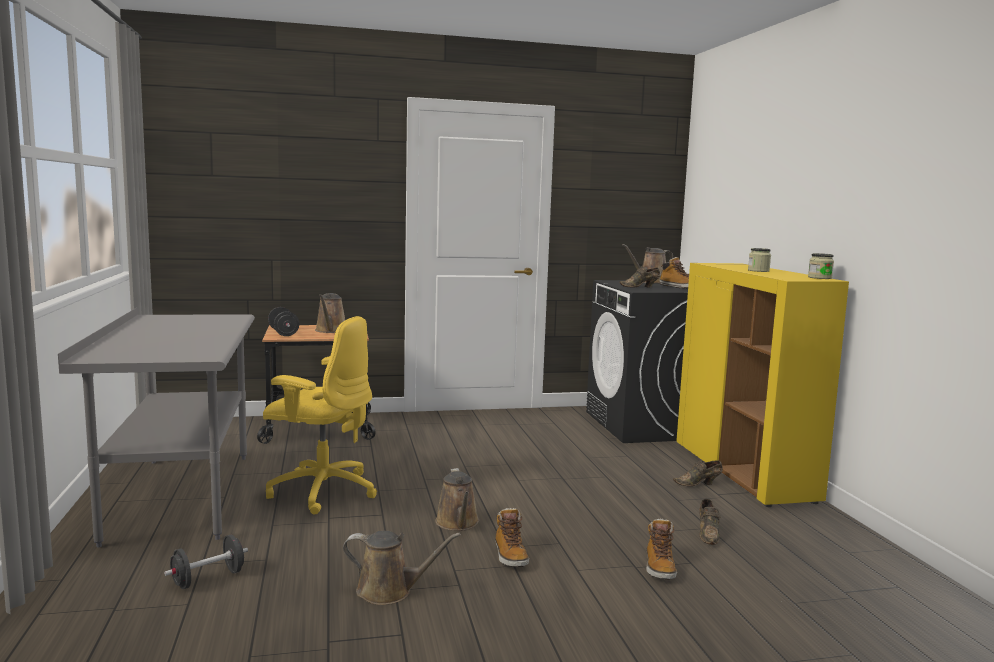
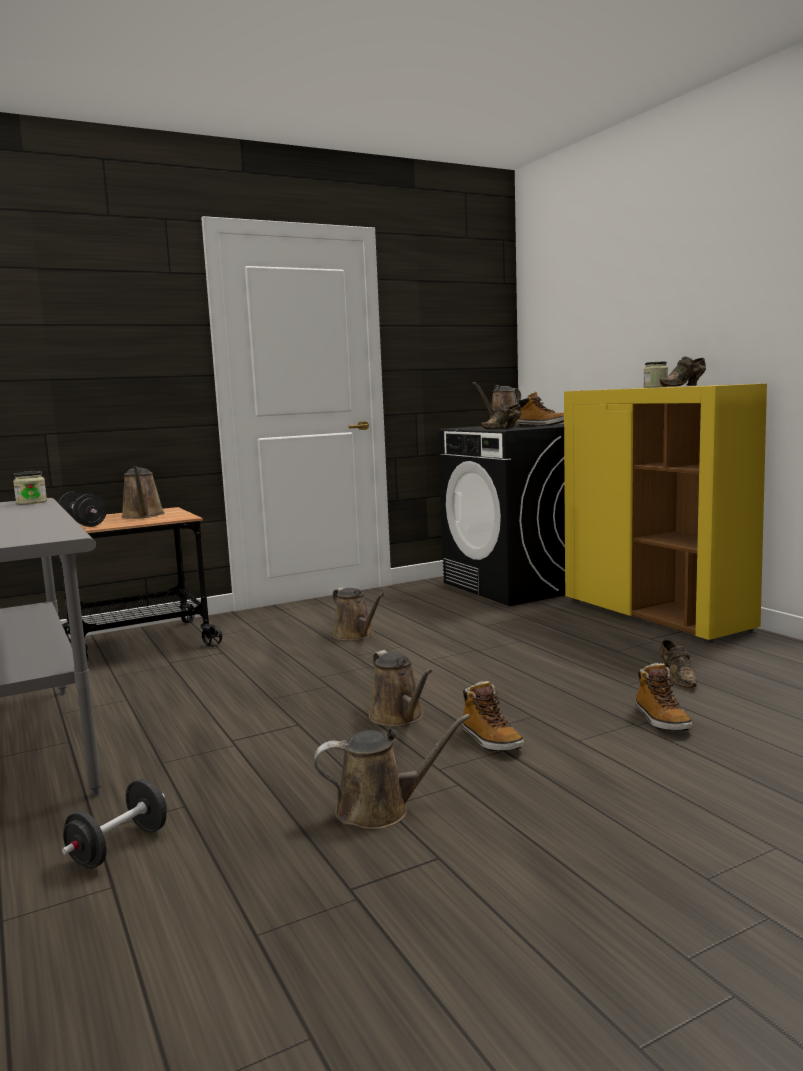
camera: 15 degrees left, 0 degrees up
(322, 491) = (199, 711): yellow office chair -> none
(478, 448) = (355, 635): none -> brown watering can
(699, 484) = (622, 632): brown shoe -> brown shoe (684, 386)
(819, 278) = (732, 384): jar -> jar (31, 502)

